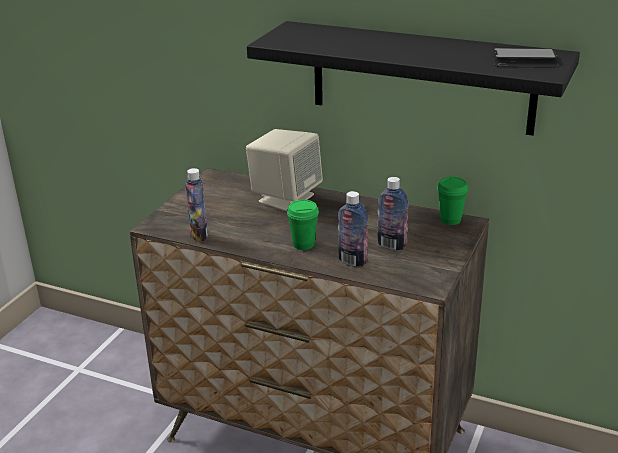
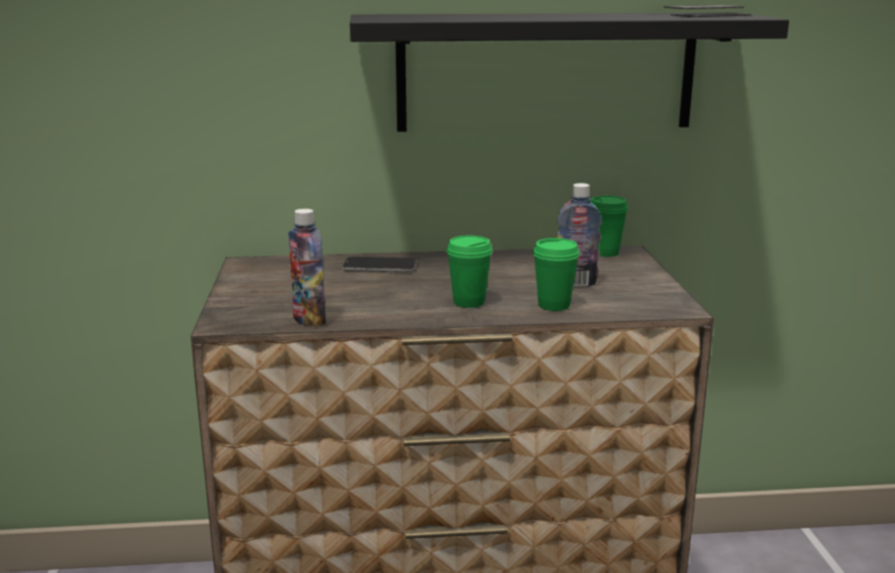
camera: 30 degrees left, 10 degrees down
(285, 198) = (379, 266): beige speaker -> phone
(352, 261) = (553, 305): bottle -> green cup

